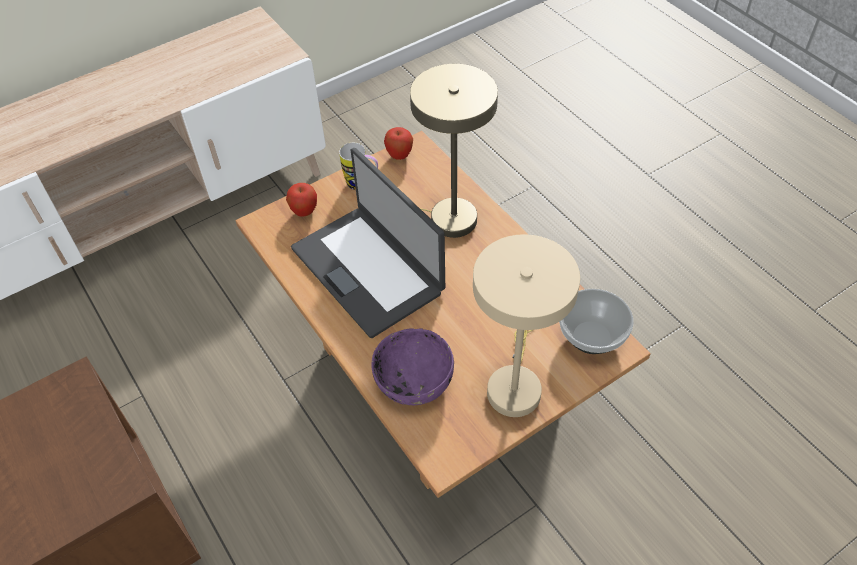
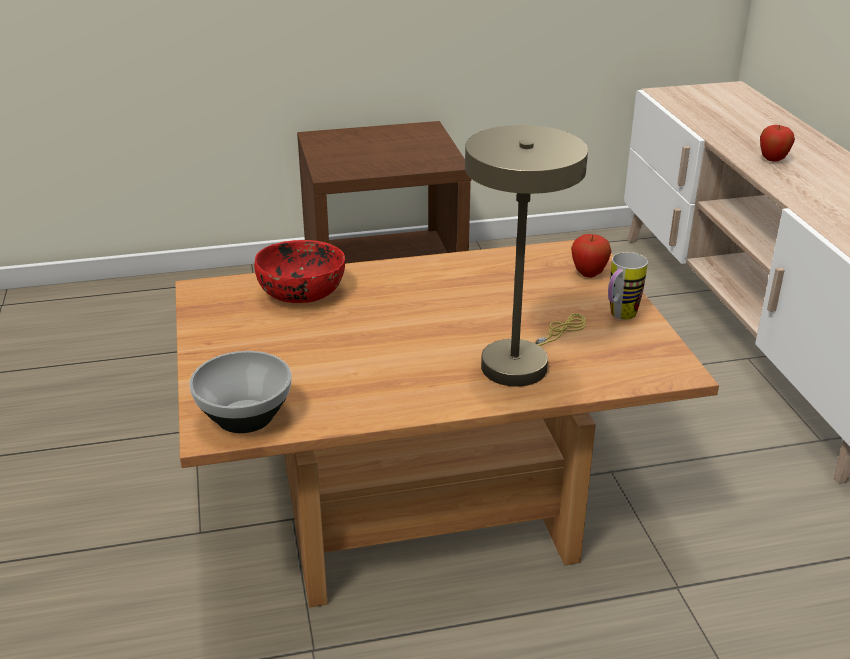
camera: 110 degrees right, 20 degrees down
(368, 269) = (471, 296): laptop -> none
(399, 156) = (665, 354): apple -> apple (772, 160)
(413, 380) = (303, 292): purple bowl -> red bowl
(514, 384) = (239, 347): beige table lamp -> none

